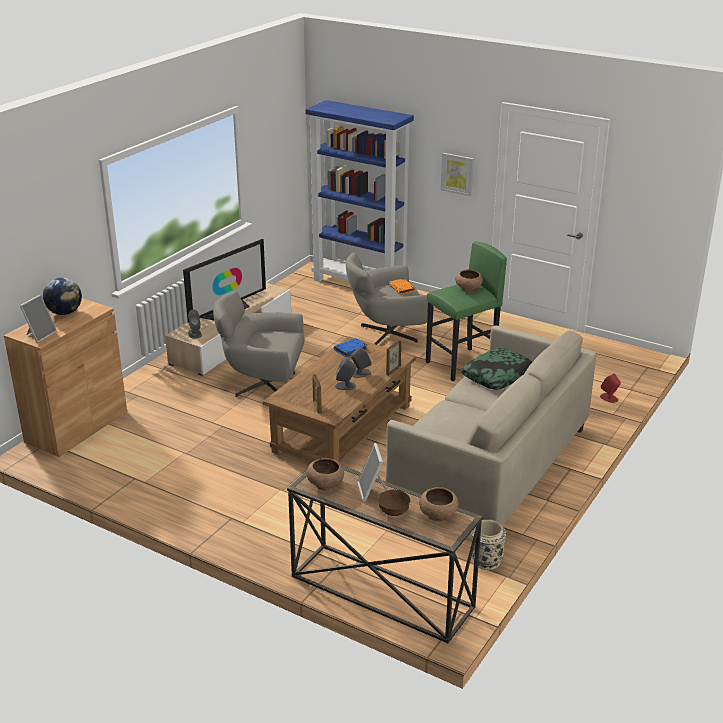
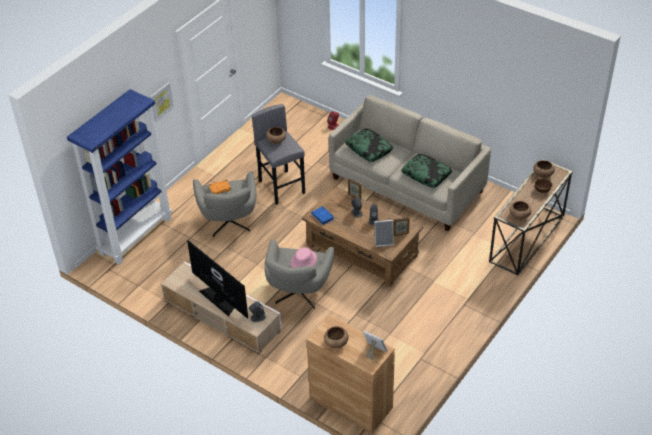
camera: 85 degrees left, 15 degrees up
(65, 312) = (336, 342): globe -> brown bowl
(270, 343) = (303, 261): none -> pink hat
(372, 491) = (525, 197): picture frame -> picture frame (383, 241)
(449, 424) = (426, 174): none -> pillow
(461, 364) = (282, 187): green stool -> grey stool
(486, 561) = (498, 196): beige vase -> none

